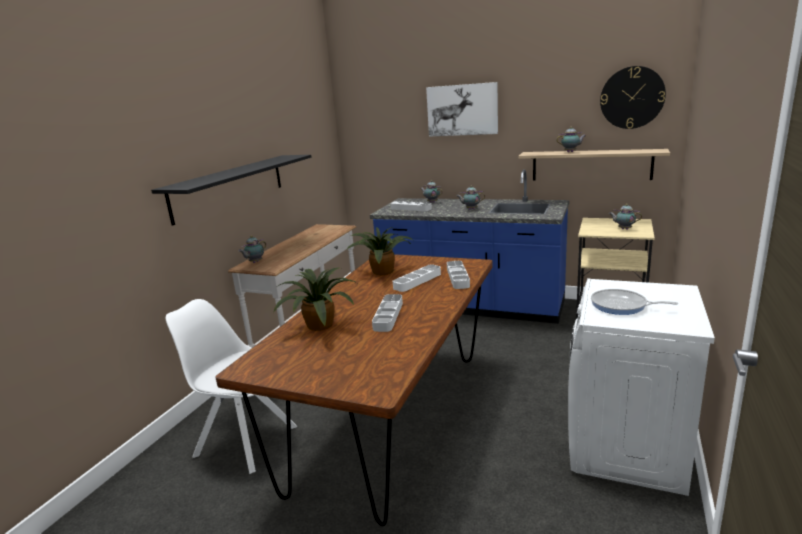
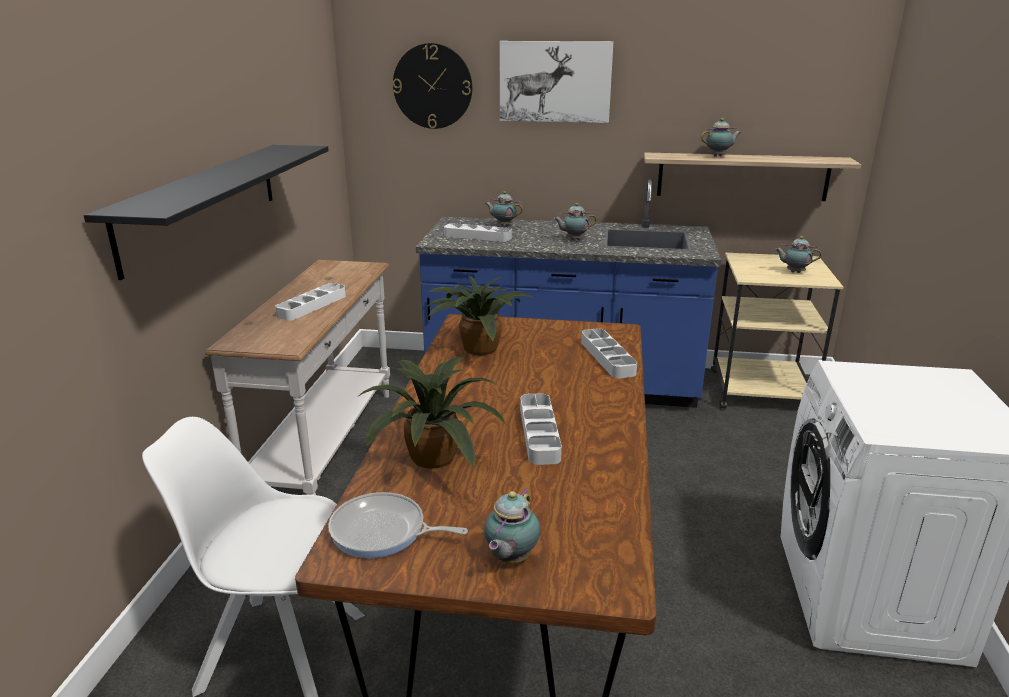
camera: 15 degrees left, 5 degrees up
(255, 262) = (249, 335): teapot -> teapot (510, 558)
(417, 281) = (547, 365): white tray -> white tray (312, 306)
(621, 306) = (900, 408): frying pan -> frying pan (383, 532)
(632, 97) = (809, 80): wall clock -> wall clock (432, 86)

